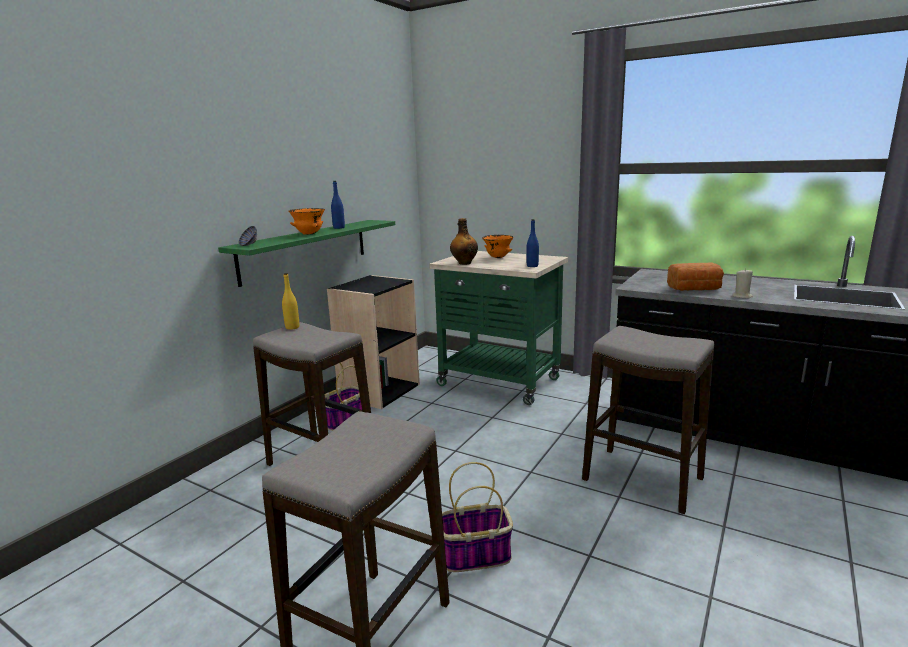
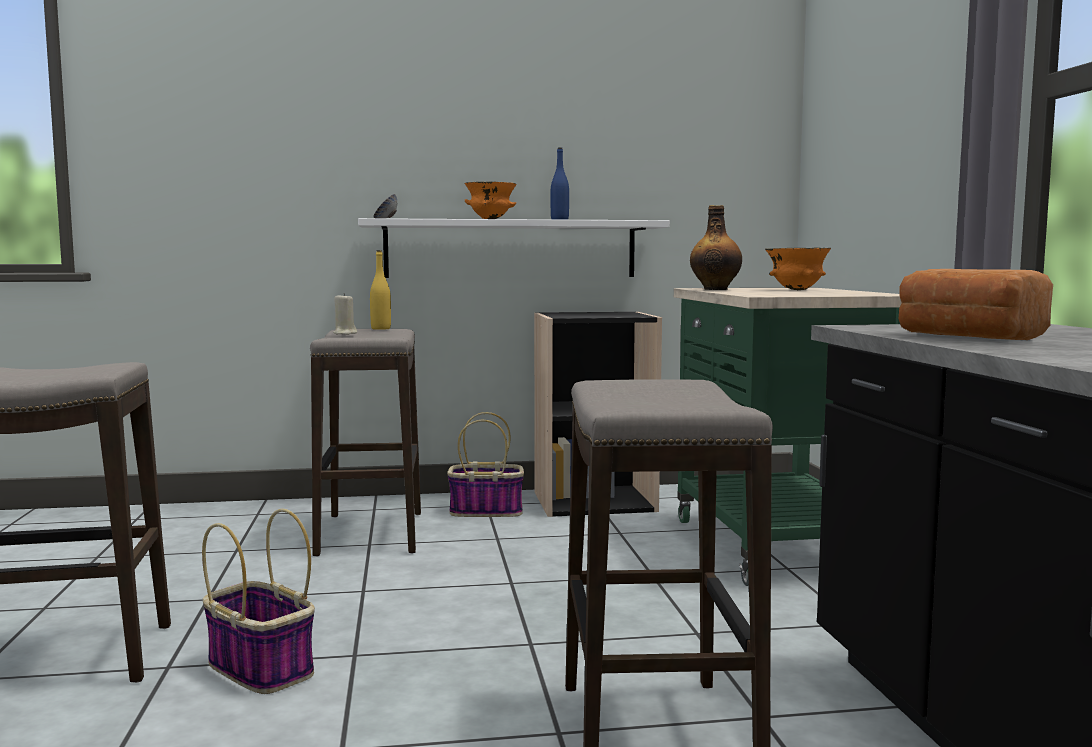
camera: 50 degrees right, 10 degrees down
(306, 250) = (511, 249): green shelf -> white shelf
(532, 266) = (789, 294): blue bottle -> none
(742, 296) = (1012, 349): beige candle -> beige candle (345, 333)

